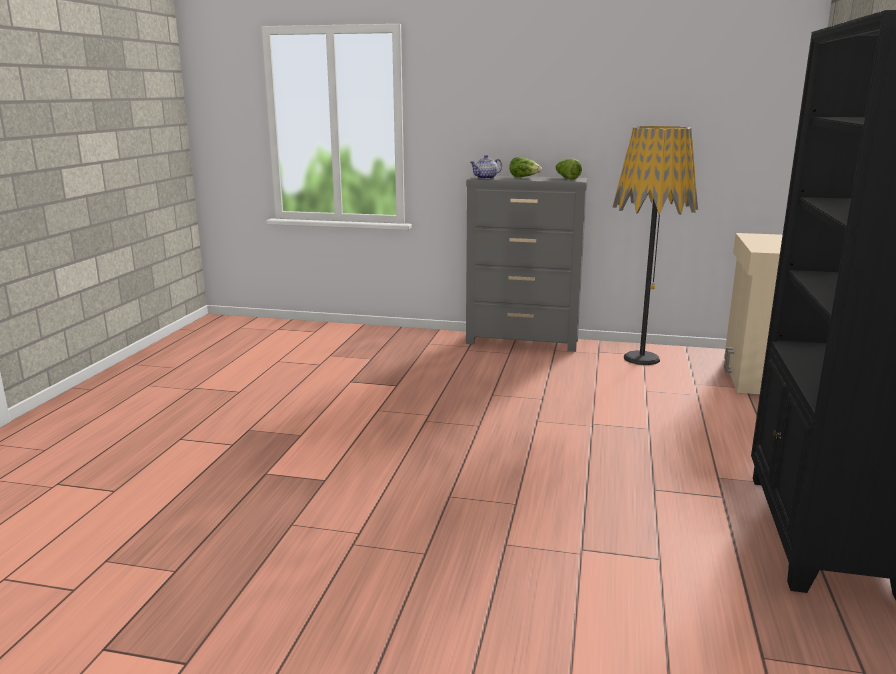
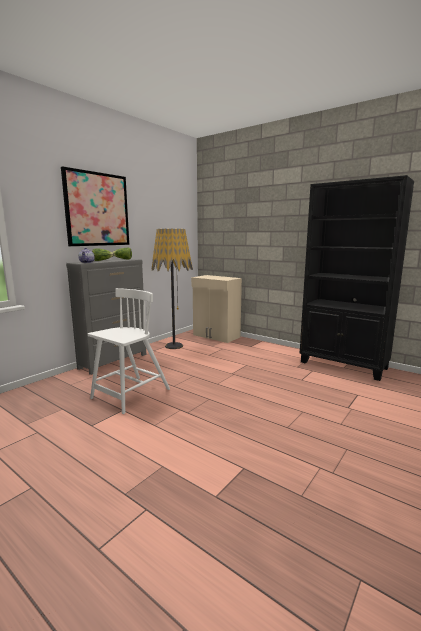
camera: 65 degrees left, 5 degrees down
(437, 378) = (130, 394): none -> white chair
(539, 93) = (97, 209): none -> picture

